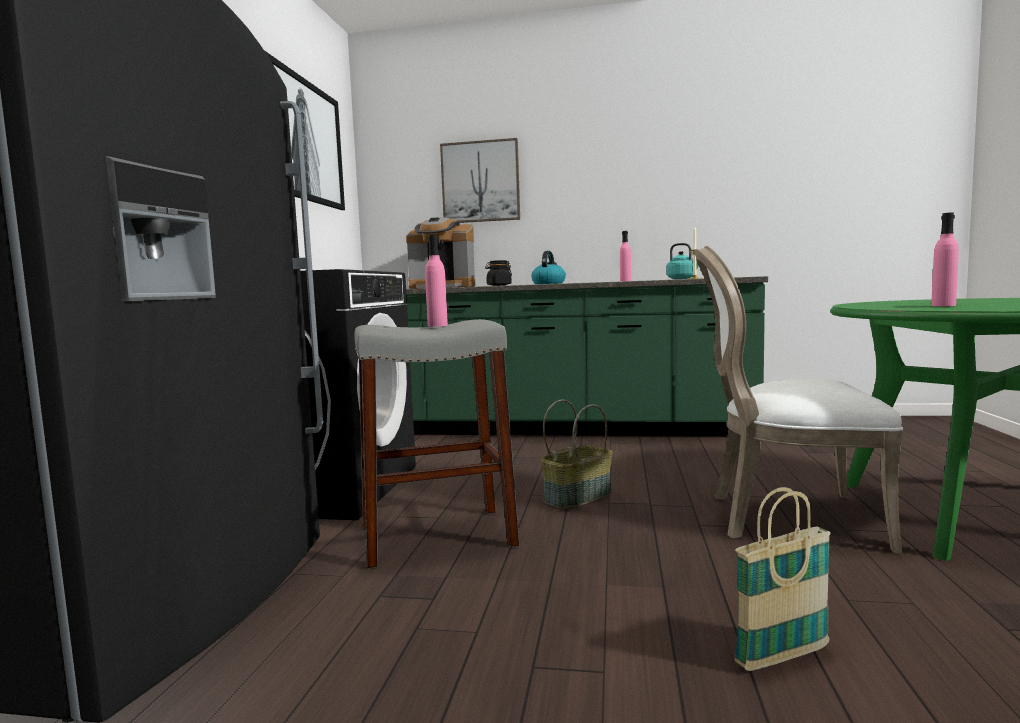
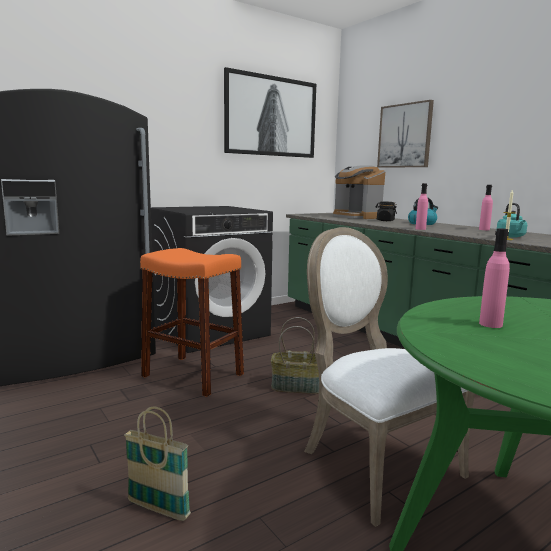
camera: 45 degrees right, 5 degrees up
(437, 325) = (191, 256): pink bottle -> pink bottle (420, 229)
(437, 536) = (193, 375): grey stool -> orange stool

